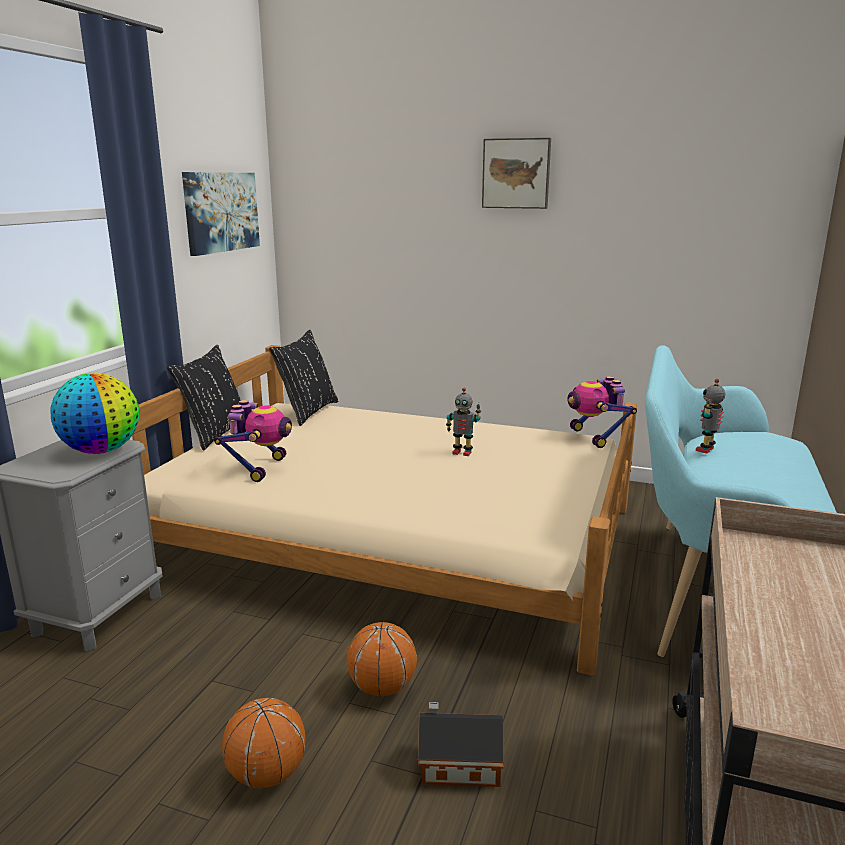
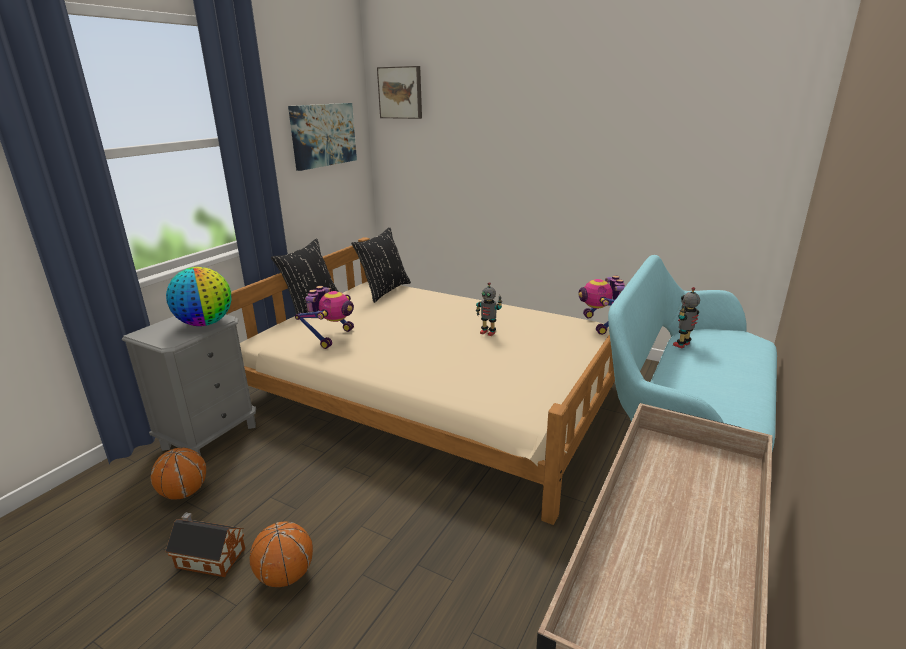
camera: 10 degrees right, 5 degrees up
(382, 688) = (388, 516): basketball -> basketball (184, 493)
(456, 764) = (424, 586): toy house -> toy house (209, 557)
(516, 173) = (553, 102): picture -> picture (401, 92)

